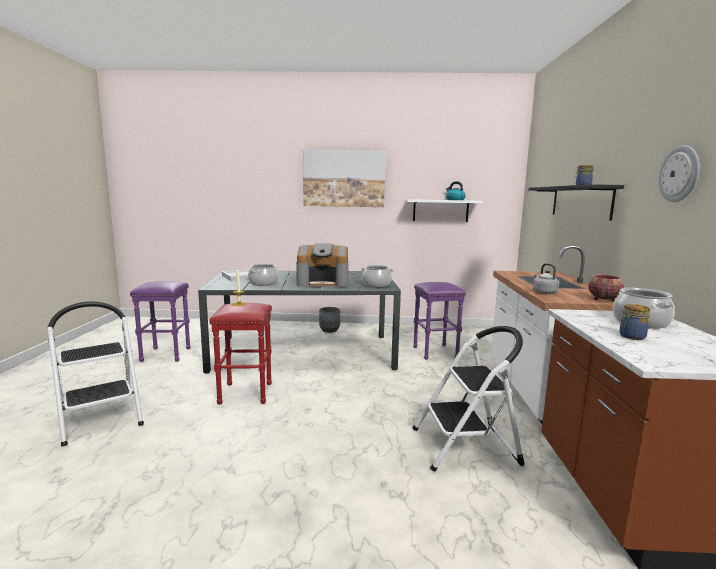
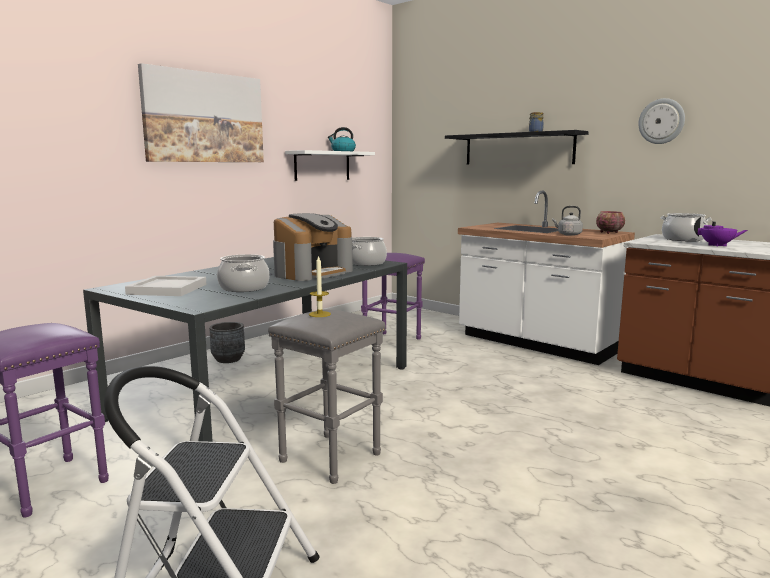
camera: 50 degrees left, 0 degrees up
(244, 393) = (330, 458): red stool -> grey stool
(468, 446) = (590, 395): step ladder -> none
(631, 336) = (717, 245): jar -> purple teapot

